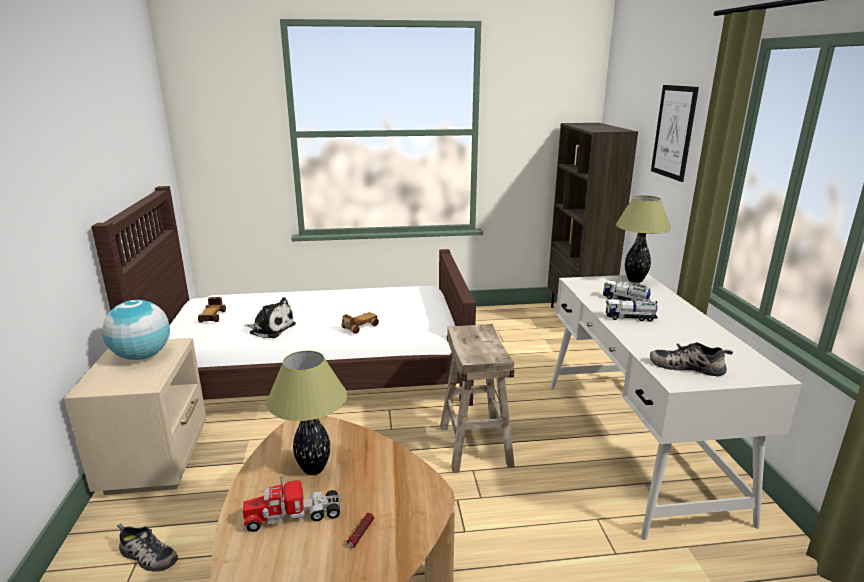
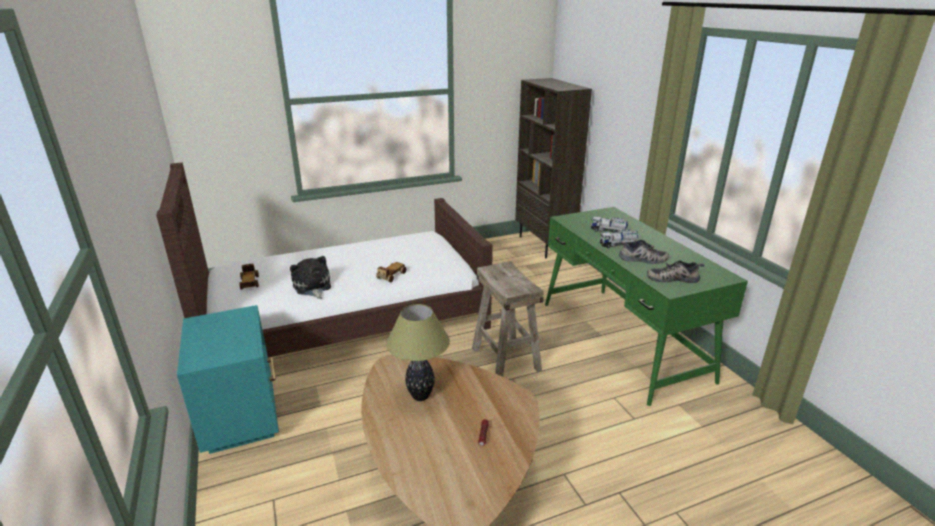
camera: 15 degrees left, 5 degrees up
(142, 356) = (223, 327): globe -> none
(146, 556) = (280, 493): shoe -> shoe (642, 259)
(158, 460) = (242, 416): beige nightstand -> turquoise nightstand
(270, 329) = (312, 287): plush toy -> plush toy turned 120 degrees counterclockwise
(294, 515) = (426, 432): toy truck -> none
(635, 280) = (607, 213): table lamp -> none
(635, 445) = (622, 340): white desk -> green desk
(673, 132) = (625, 91): picture -> none

